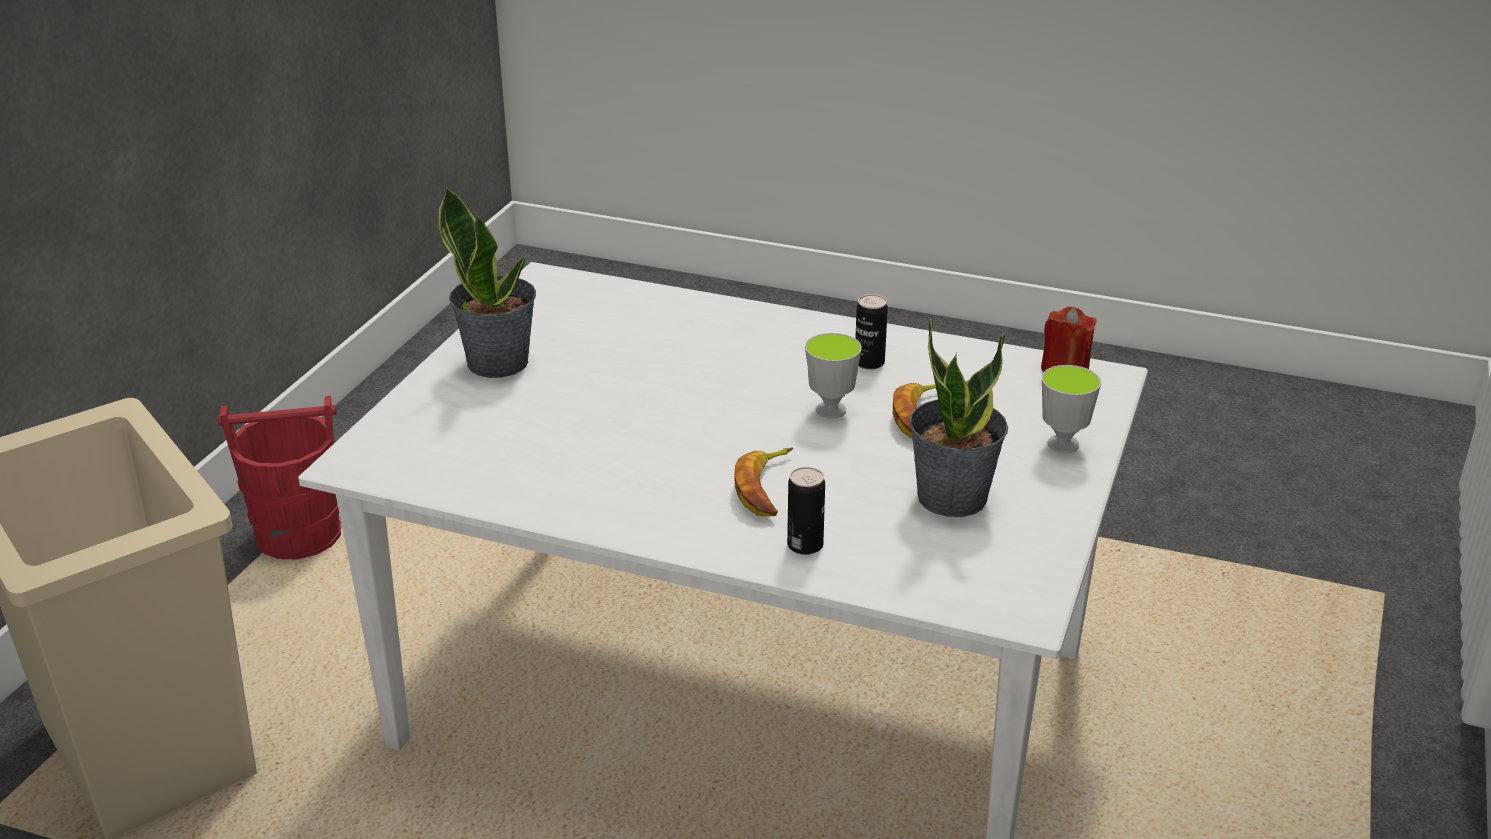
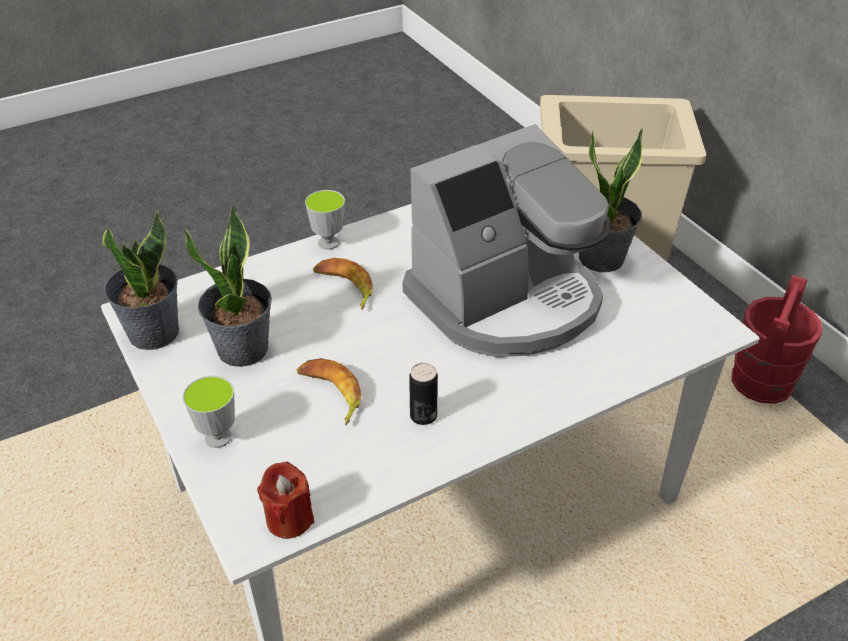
camera: 130 degrees right, 10 degrees up
(649, 385) = (507, 301): none -> coffee machine
(805, 545) = (282, 272): can -> none
(831, 410) = (388, 359): cup -> cup (328, 243)
(1029, 571) = (153, 332): none -> potted plant

